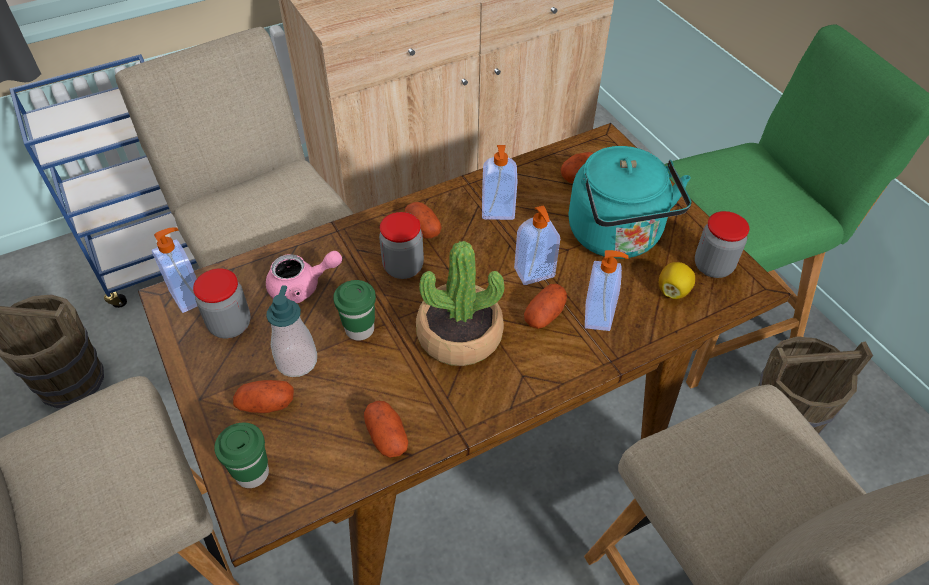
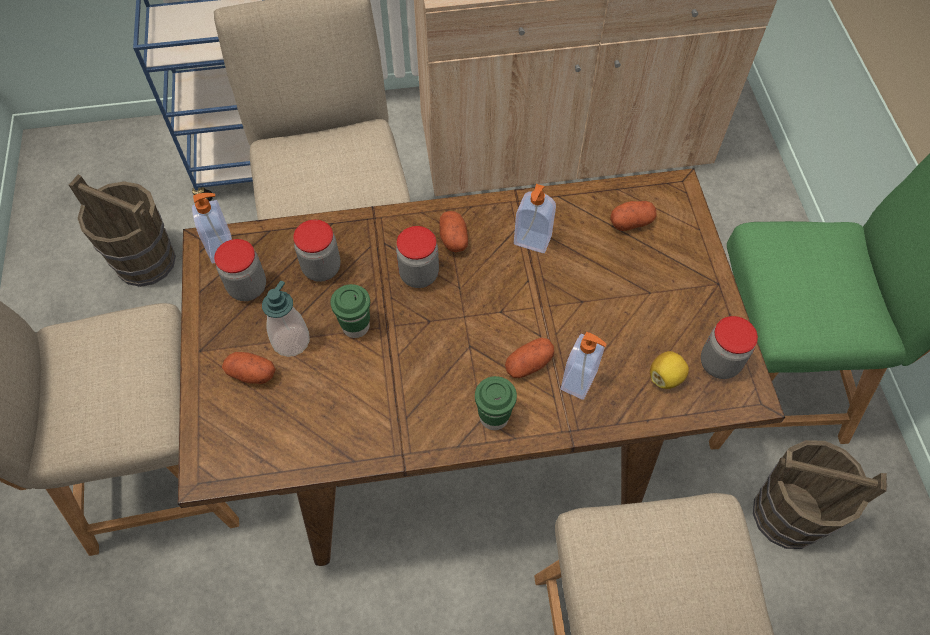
camera: 20 degrees right, 10 degrees up
(252, 473) = (218, 433): green cup -> green cup (494, 417)
(302, 287) = (321, 268): pink teapot -> jar
(387, 437) = (340, 437): potato -> none
(459, 336) = (441, 360): potted plant -> none
(535, 274) = (538, 318): soap dispenser -> none
(617, 237) = (638, 302): turquoise kettle -> none

